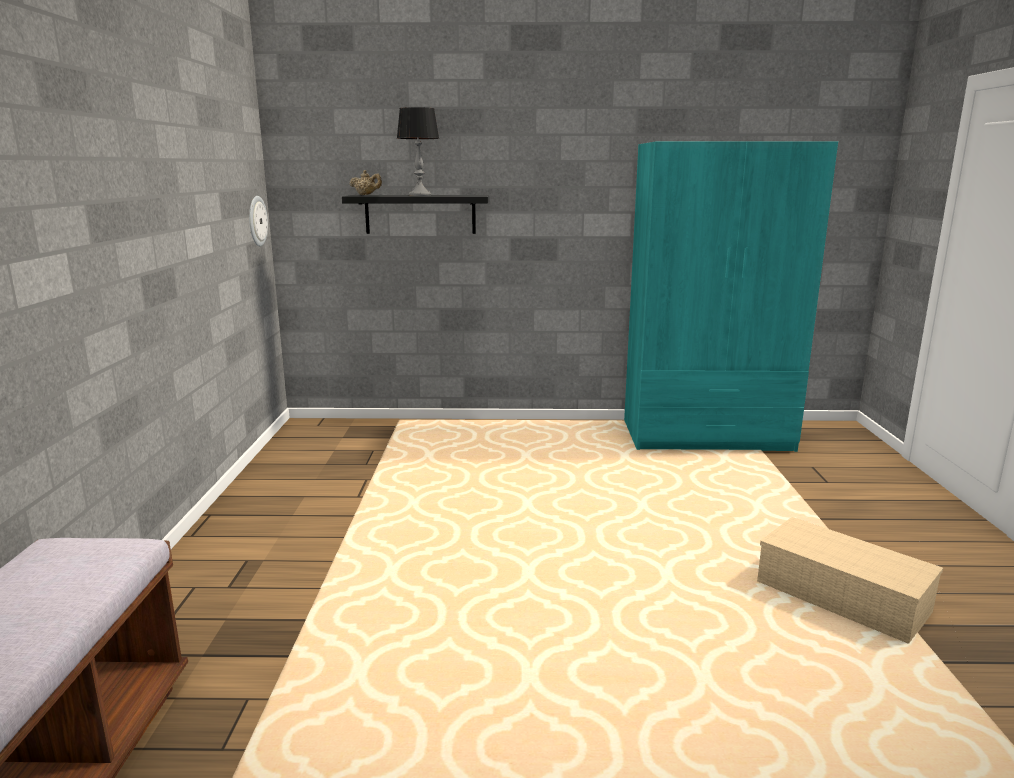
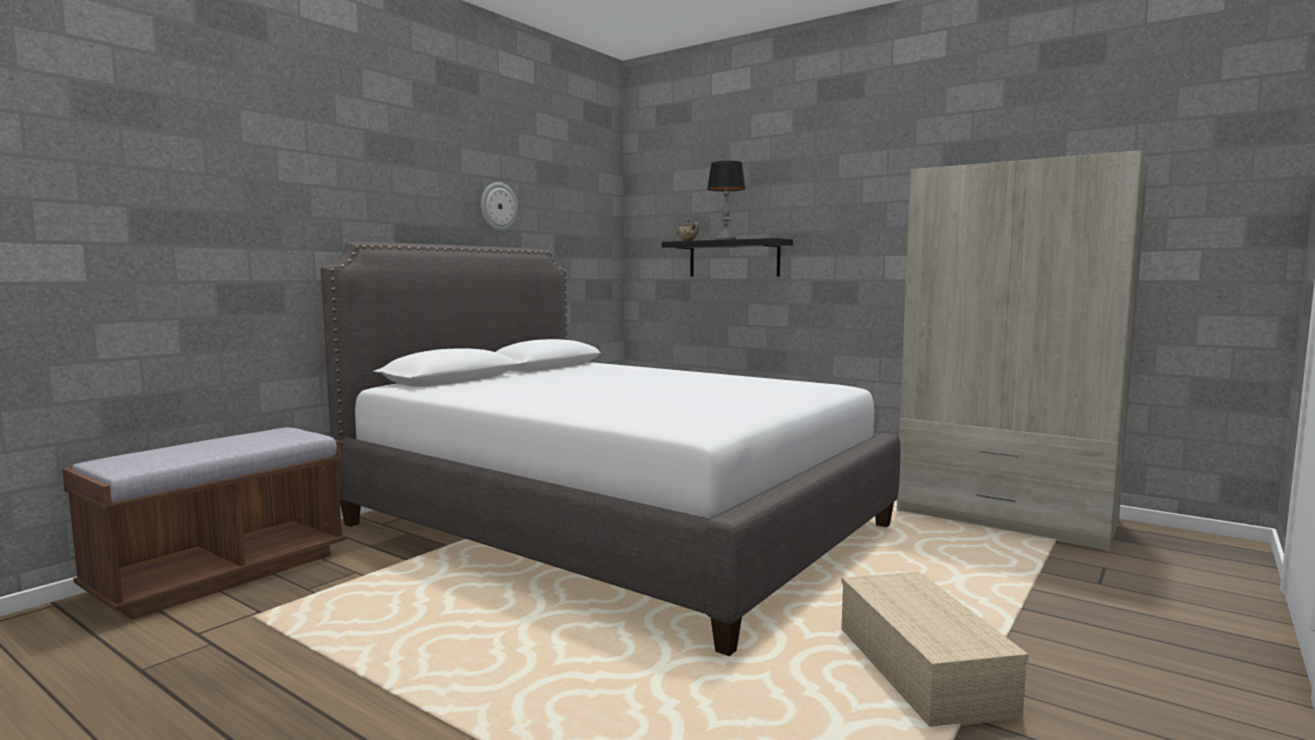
camera: 35 degrees right, 10 degrees down
(256, 221) = (602, 263): wall clock -> wall clock (498, 207)
(440, 533) = (614, 524): none -> white bed
(707, 436) = (1006, 516): turquoise wardrobe -> beige wardrobe

